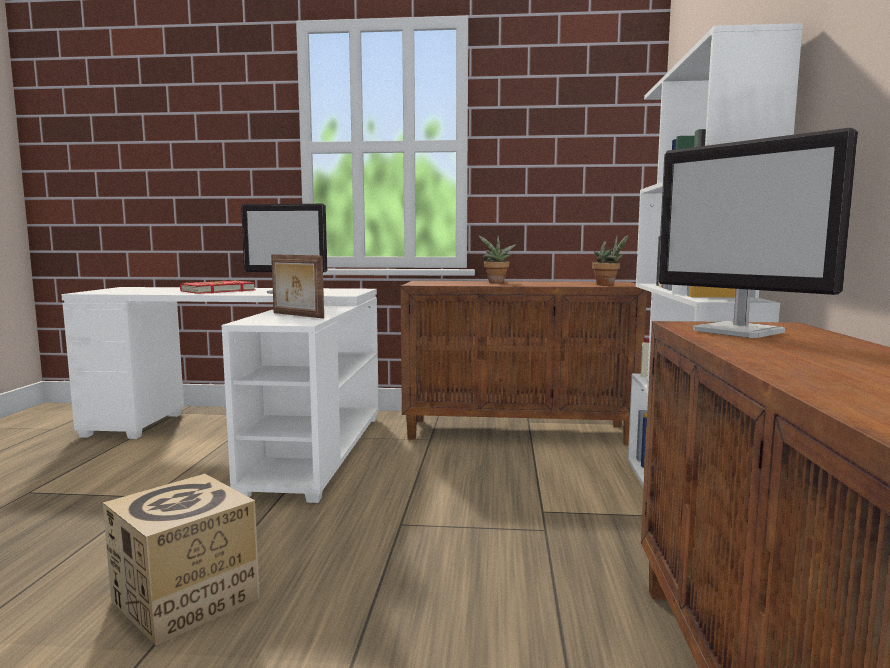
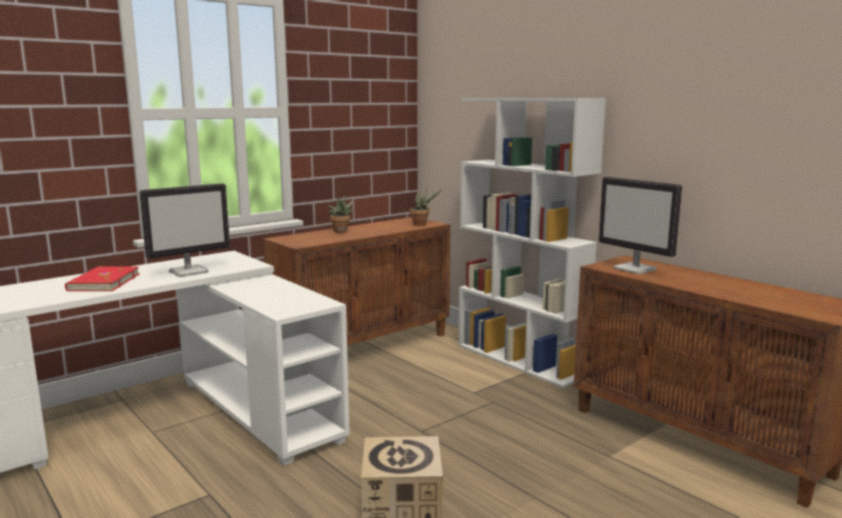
camera: 45 degrees left, 5 degrees up
(296, 315) = (283, 296): picture frame -> none
(740, 332) = (635, 269): monitor -> monitor turned 45 degrees clockwise

